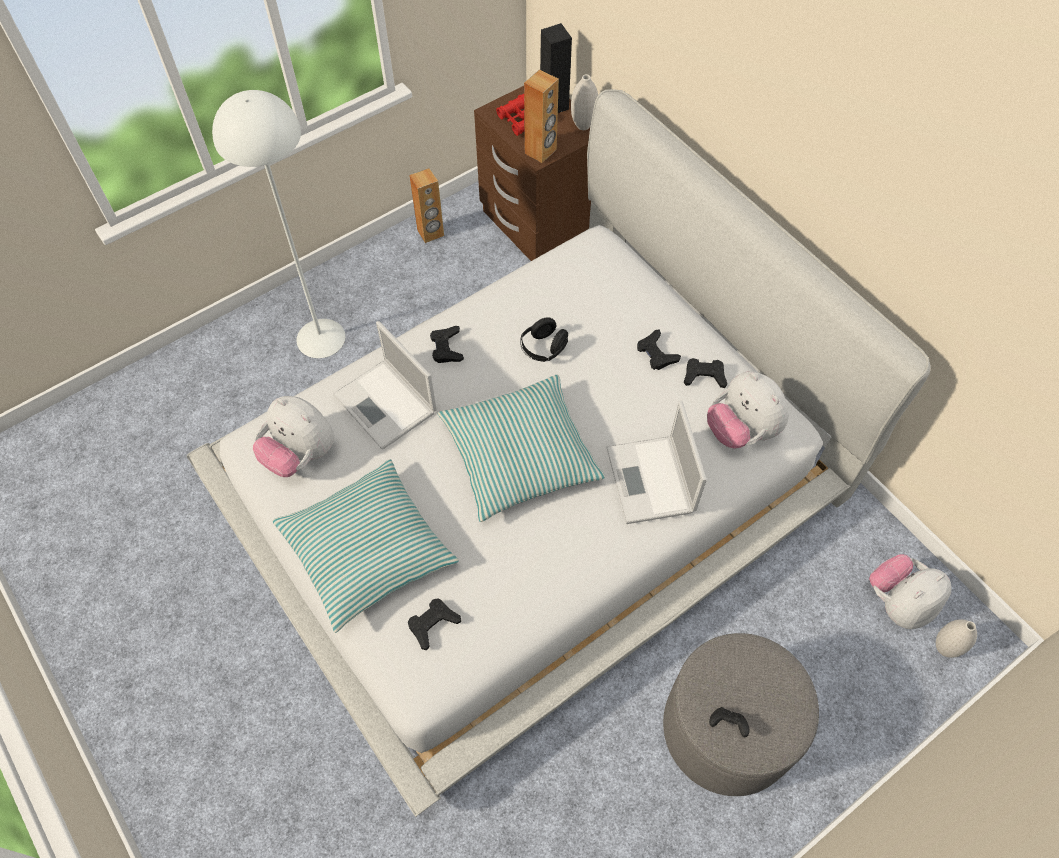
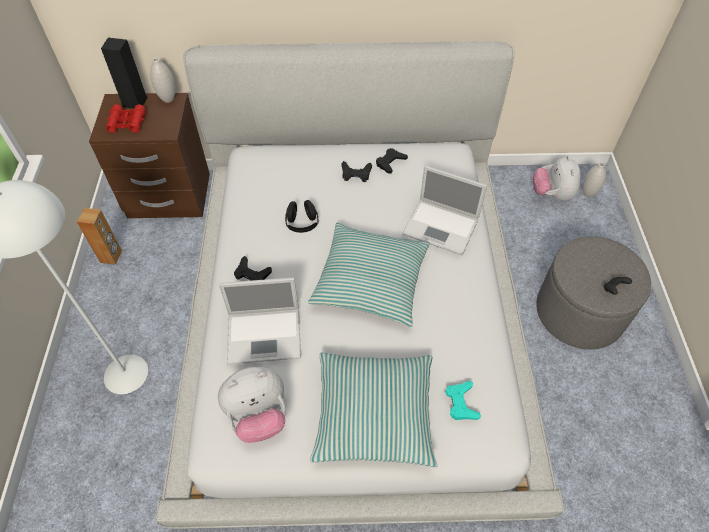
camera: 55 degrees left, 5 degrees down
(433, 624) = (461, 403): black game controller -> turquoise game controller
(540, 151) = (164, 129): brown speaker -> none
(741, 430) = (439, 169): plush toy -> none

